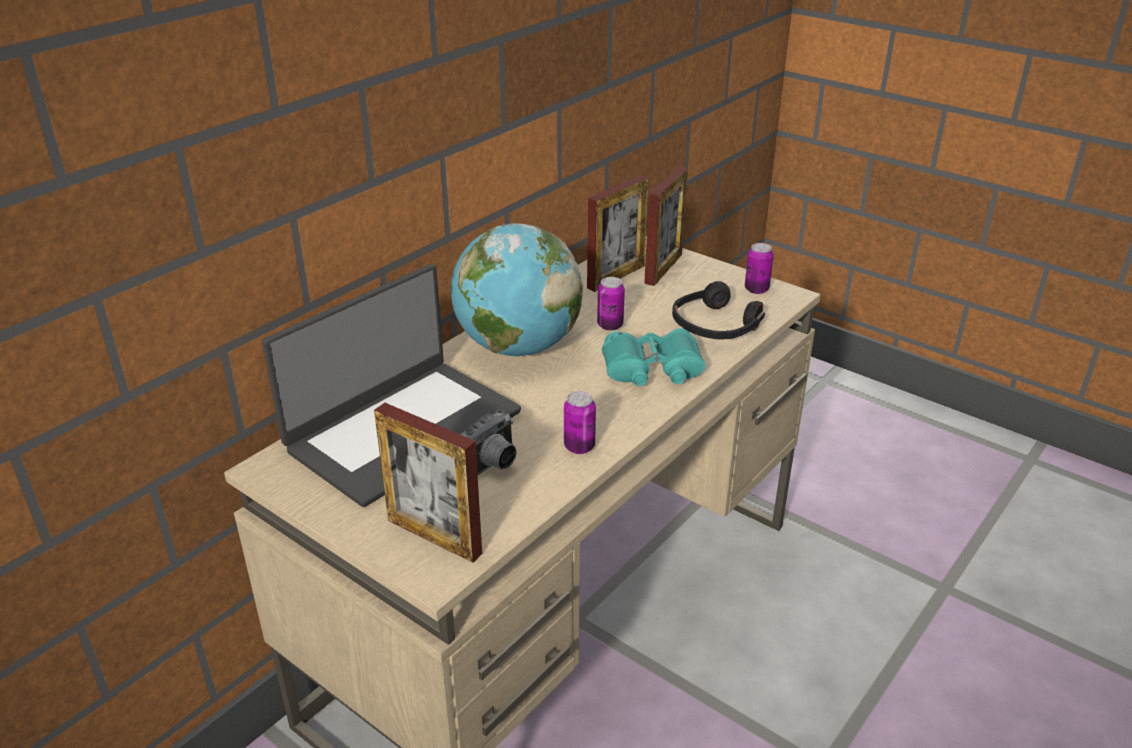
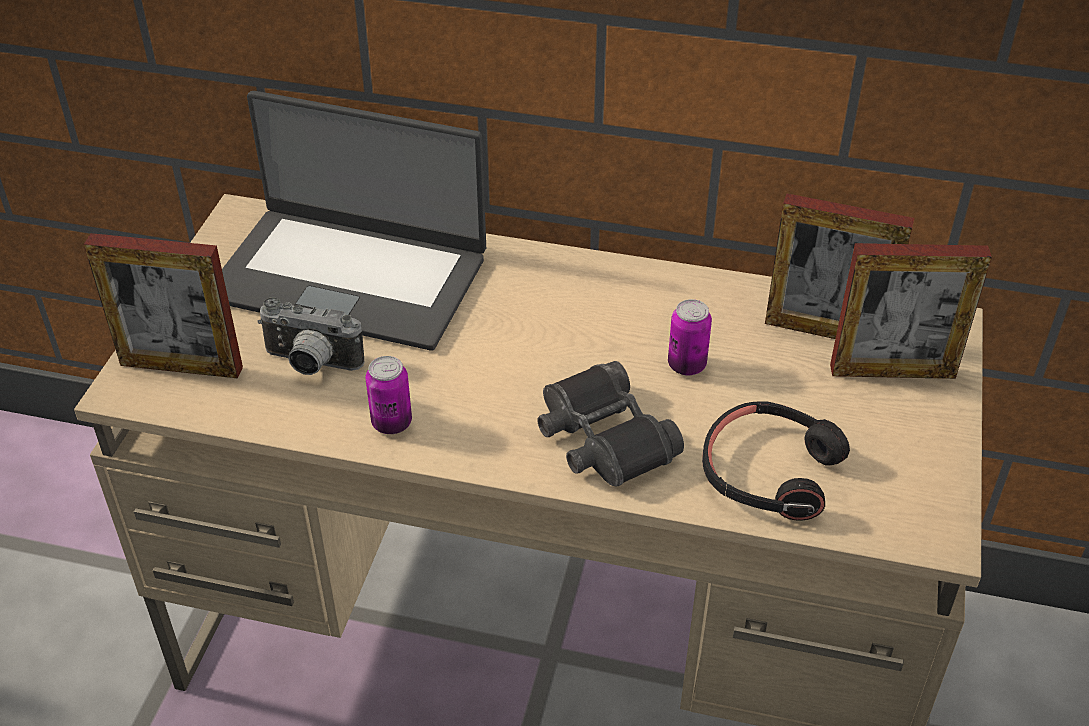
camera: 65 degrees right, 10 degrees up
(434, 536) = (181, 366): picture frame -> picture frame turned 90 degrees counterclockwise
(517, 347) = (572, 302): globe -> none
(652, 370) = (603, 439): turquoise binoculars -> black binoculars
(756, 289) = (921, 492): can -> none

